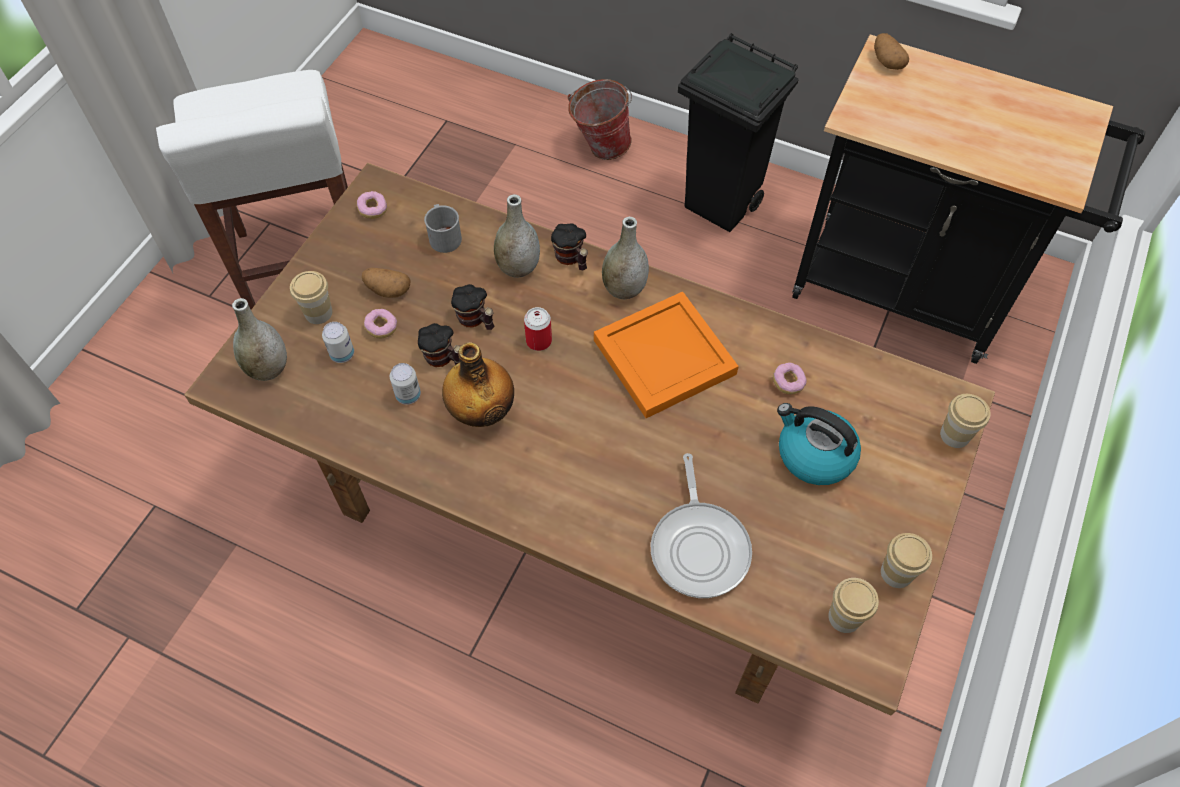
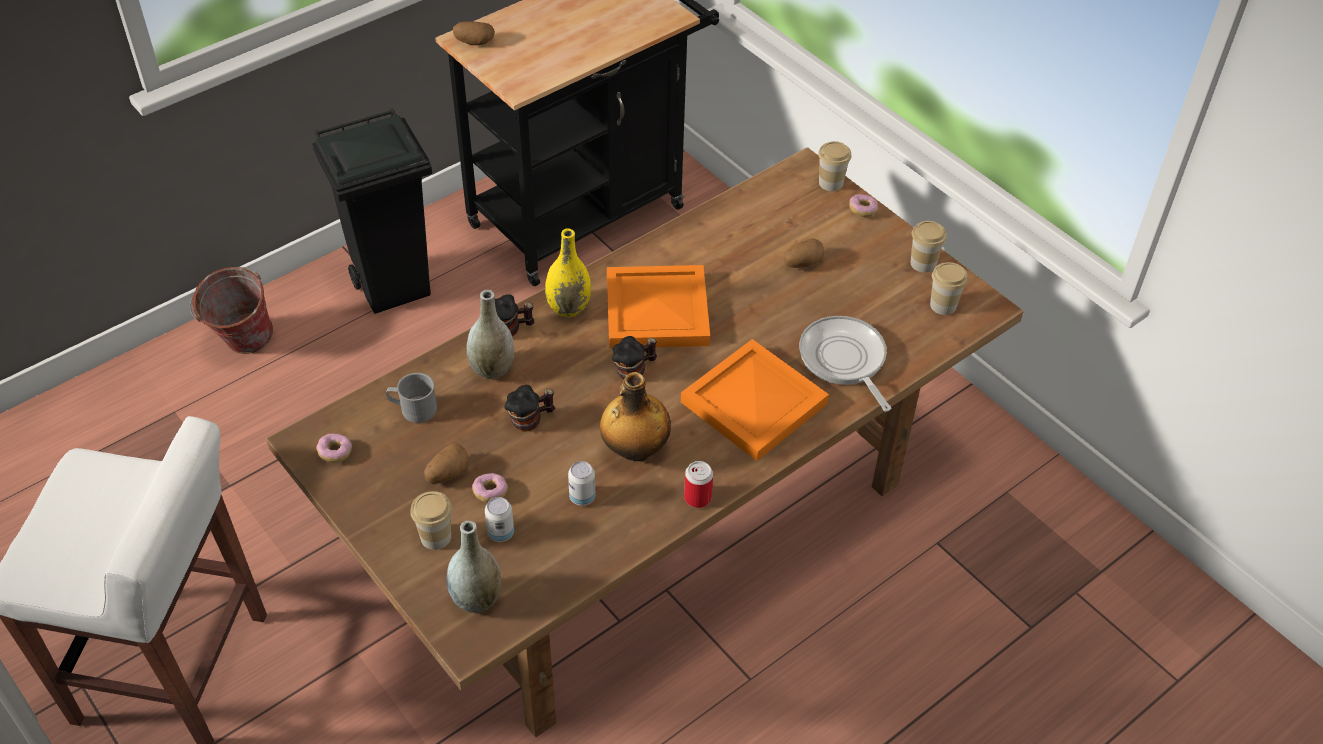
camera: 65 degrees left, 10 degrees down
(443, 359) = (558, 458): mug -> mug (634, 370)
(539, 341) = (585, 384): can -> can (697, 497)
(591, 487) = (754, 405): none -> orange tray
(624, 289) = (568, 307): grey vase -> yellow vase
(699, 546) = (844, 360): frying pan -> frying pan turned 135 degrees counterclockwise
(788, 382) = (730, 249): donut -> donut (862, 210)
(813, 455) = (802, 263): kettle -> potato

